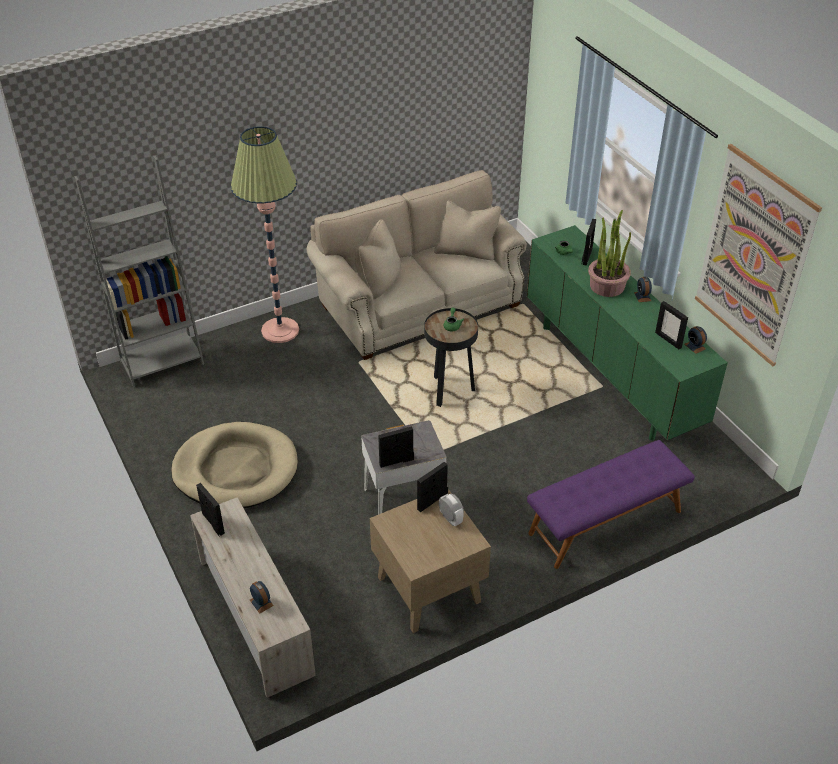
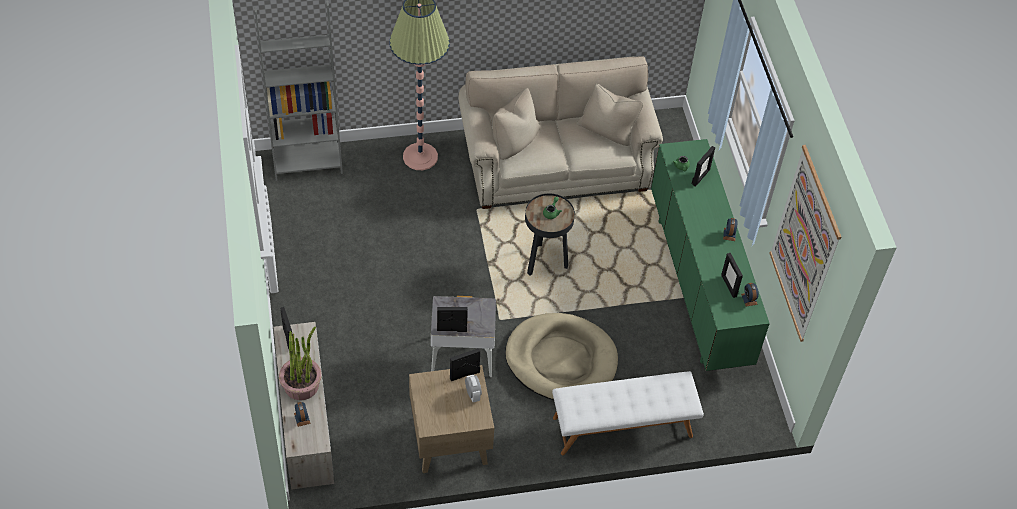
camera: 15 degrees right, 10 degrees up
(236, 470) = (334, 285): beige dog bed -> beige dog bed (561, 360)
(605, 523) = (622, 427): purple bench -> white bench
(607, 285) = (703, 213): potted plant -> potted plant (301, 385)

